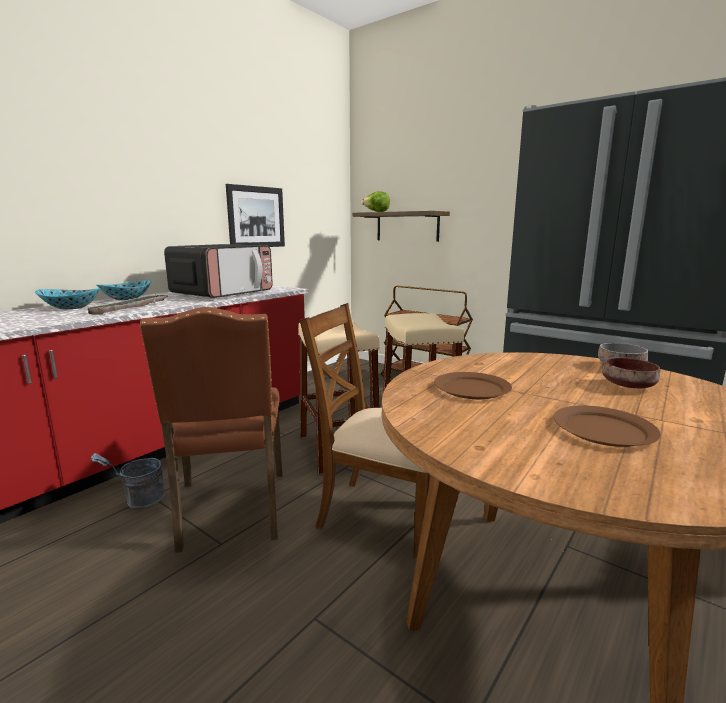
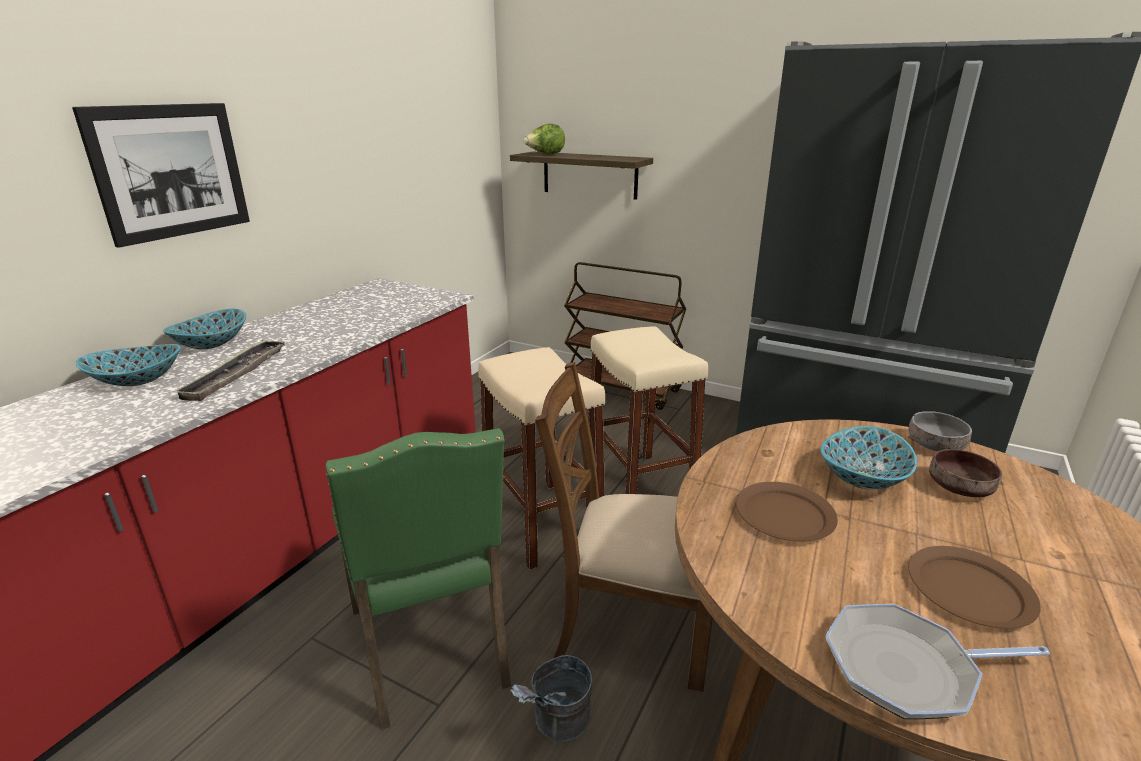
camera: 10 degrees left, 10 degrees up
(138, 501) = (296, 649): grey bucket -> grey bucket (555, 725)
(223, 293) = (354, 316): microwave -> none
(231, 510) = (433, 647): brown chair -> green chair
(256, 217) = (376, 178): picture -> picture (171, 171)
(521, 460) = (907, 669): none -> frying pan
(548, 377) = (863, 478): none -> bowl

